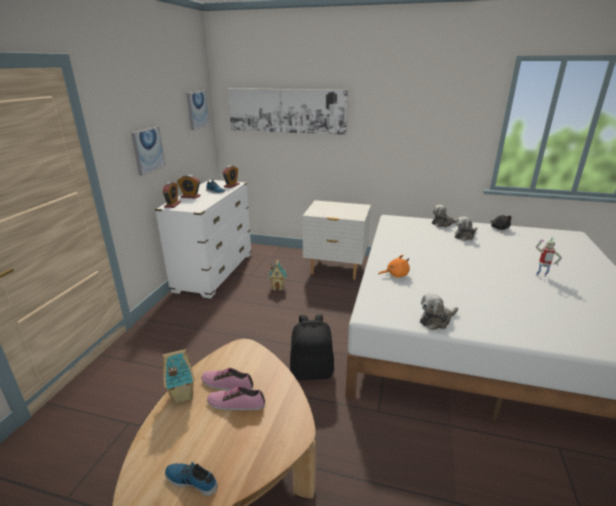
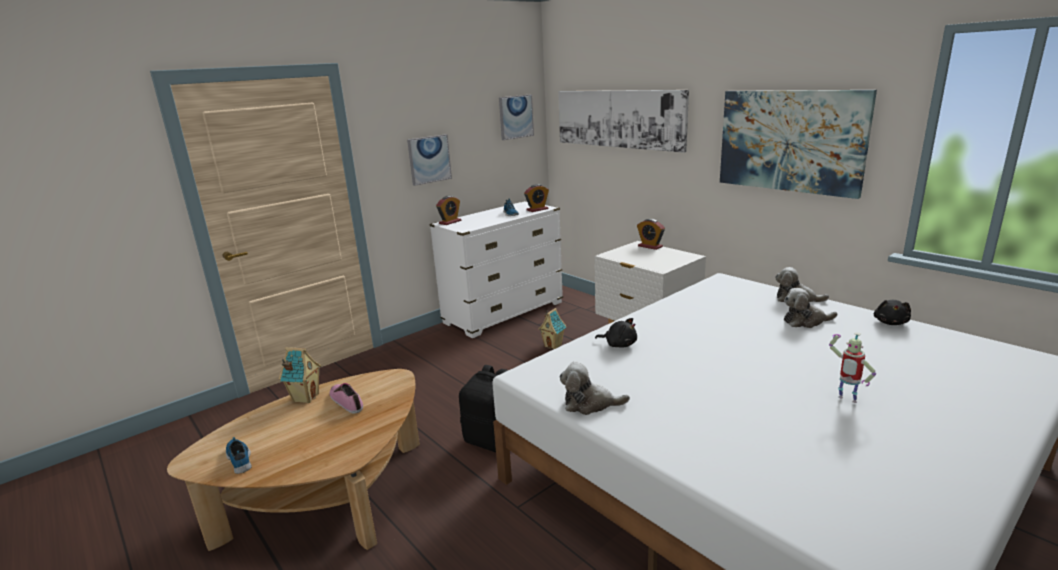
camera: 35 degrees right, 5 degrees down
(190, 196) = (478, 216): alarm clock -> alarm clock (650, 246)
(236, 403) = (334, 418): shoe -> none
(395, 275) = (619, 344): orange plush toy -> black plush toy
(423, 124) = (790, 141): none -> picture

